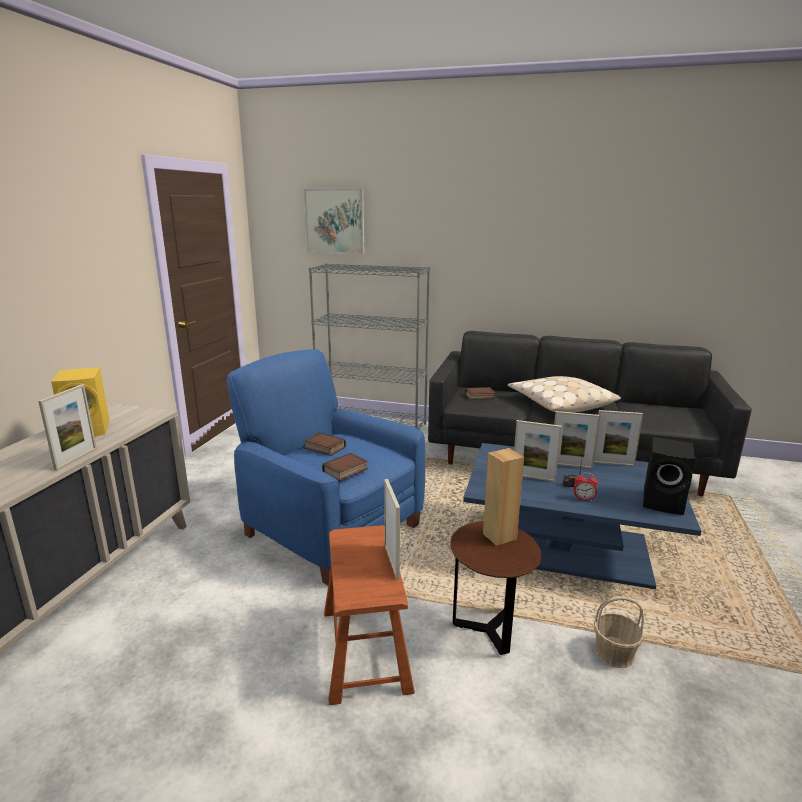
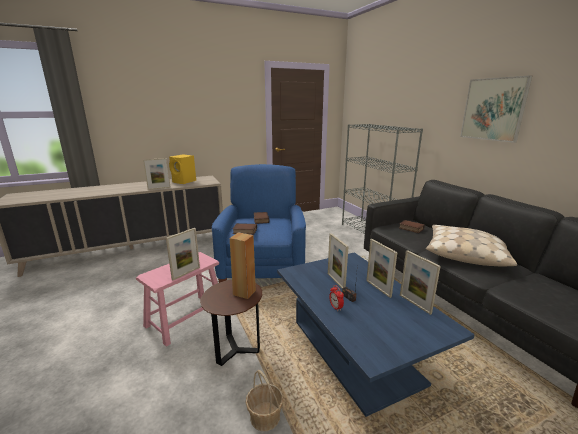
camera: 50 degrees right, 0 degrees up
(334, 221) = (379, 96): picture -> picture (493, 109)
(365, 649) = (185, 318): brown stool -> pink stool
(664, 502) = (389, 345): black speaker -> none

